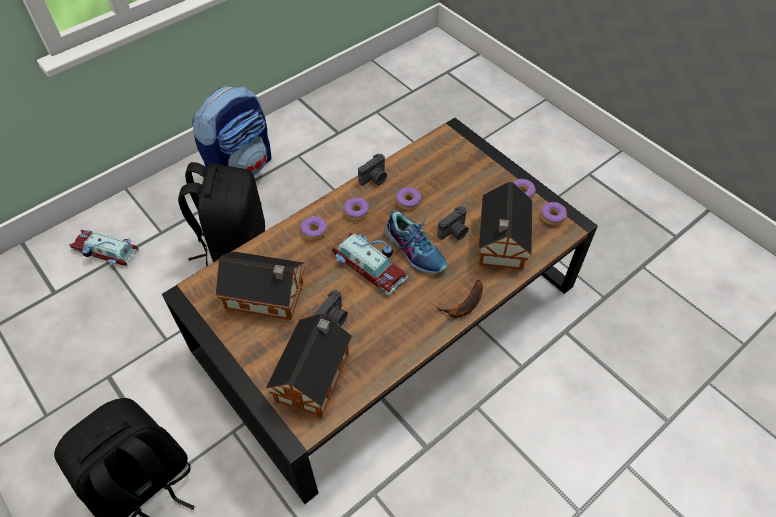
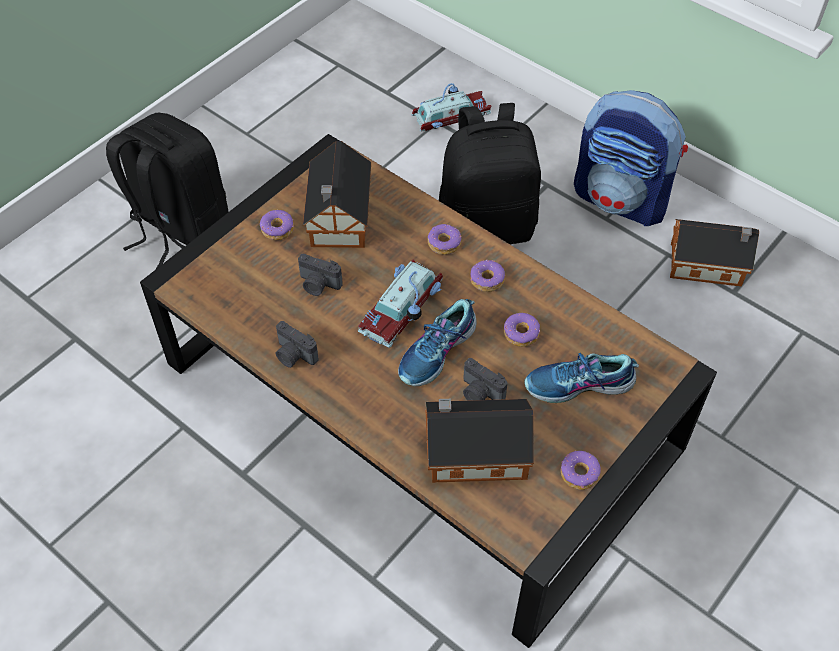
camera: 80 degrees right, 0 degrees up
(105, 252) = (450, 114): toy car -> toy car turned 60 degrees clockwise
(315, 374) = (243, 281): toy house -> toy house (709, 265)
(374, 178) = (552, 290): camera -> camera (294, 356)
(456, 180) = (579, 386): none -> shoe
(464, 306) = (358, 417): banana -> none
(552, 216) = (543, 519): donut -> donut (278, 229)

